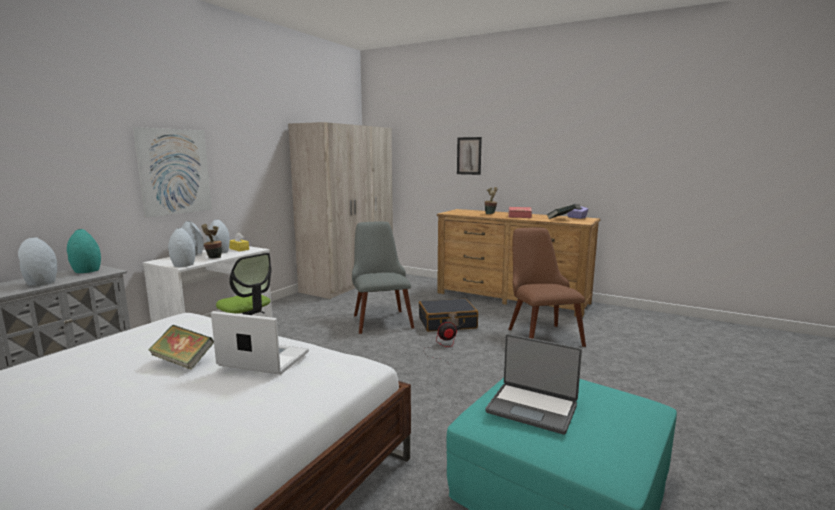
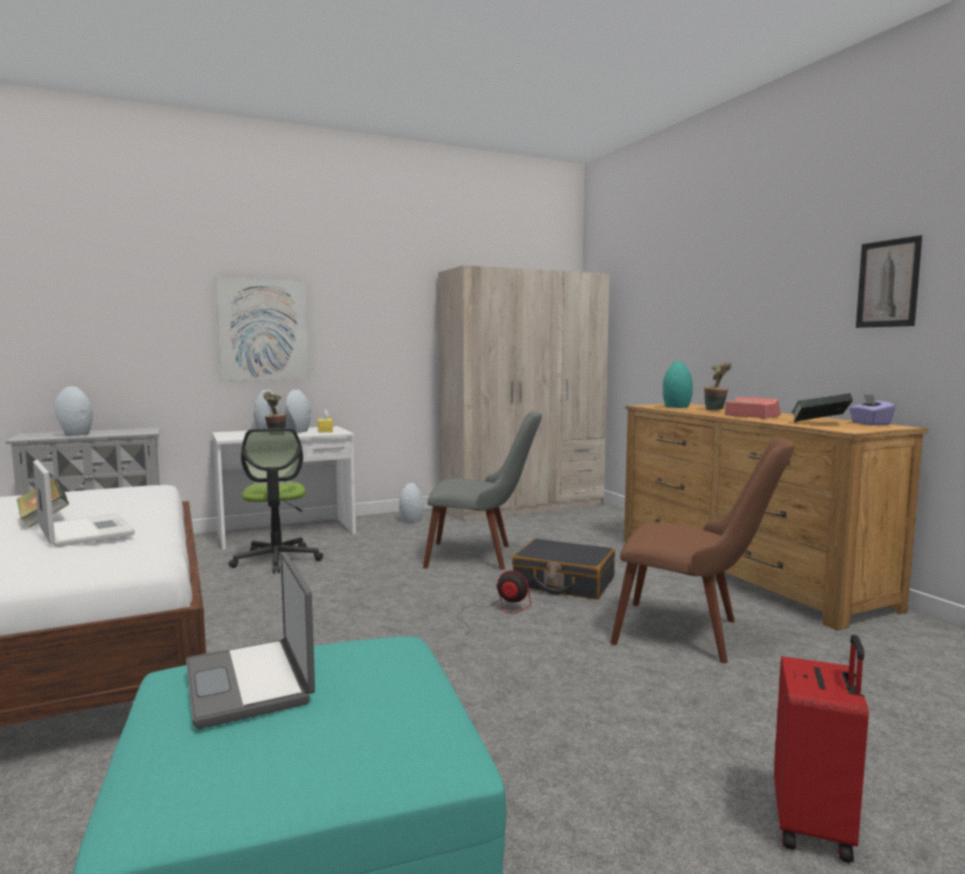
camera: 35 degrees right, 5 degrees down
(86, 271) = (132, 430): turquoise vase -> turquoise vase (676, 407)
(183, 265) = (231, 438): grey vase -> grey vase (410, 520)
(380, 318) = (482, 556): grey chair -> grey chair turned 75 degrees clockwise
(469, 156) = (708, 310): picture -> picture (888, 283)
(539, 333) = (695, 634): brown chair -> brown chair turned 90 degrees clockwise
(678, 394) = (815, 826): none -> red suitcase

